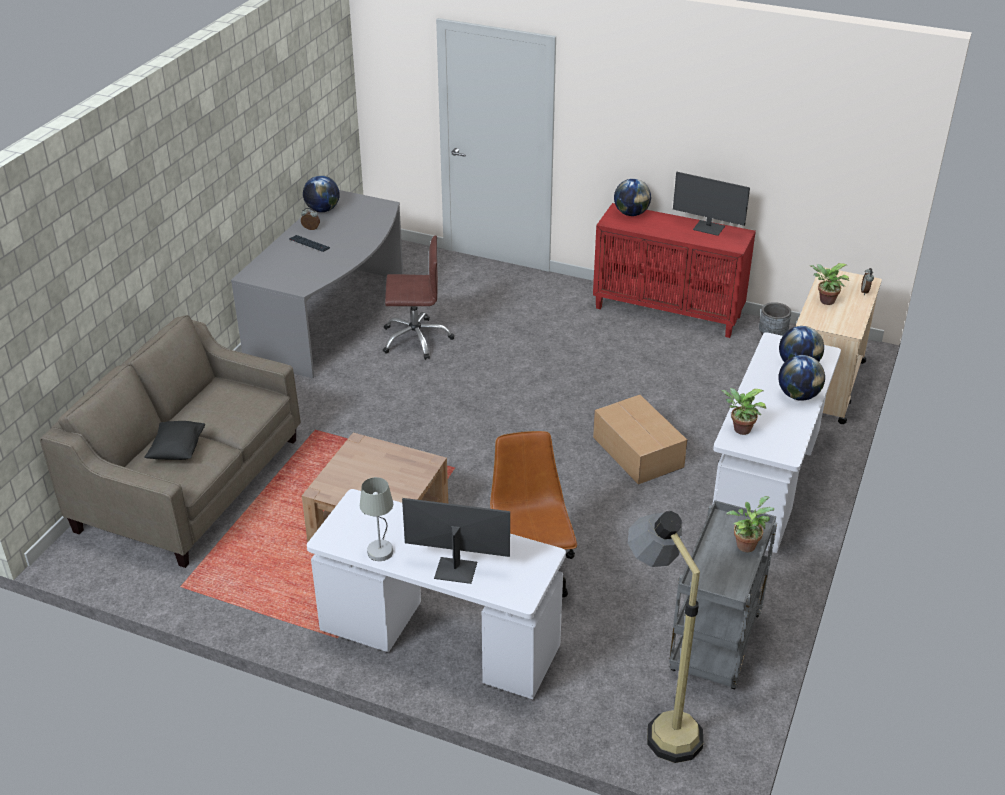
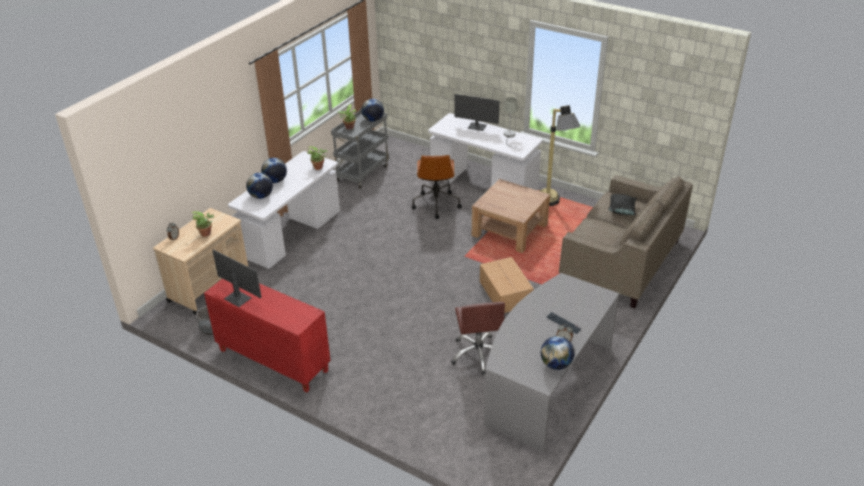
camera: 170 degrees left, 0 degrees up
(416, 339) = (478, 354): brown office chair -> brown office chair turned 105 degrees counterclockwise
(631, 213) = (289, 320): globe -> globe (373, 120)
(637, 451) = (353, 256): cardboard box -> cardboard box (505, 294)
(658, 720) = (399, 154): floor lamp -> floor lamp (553, 205)

